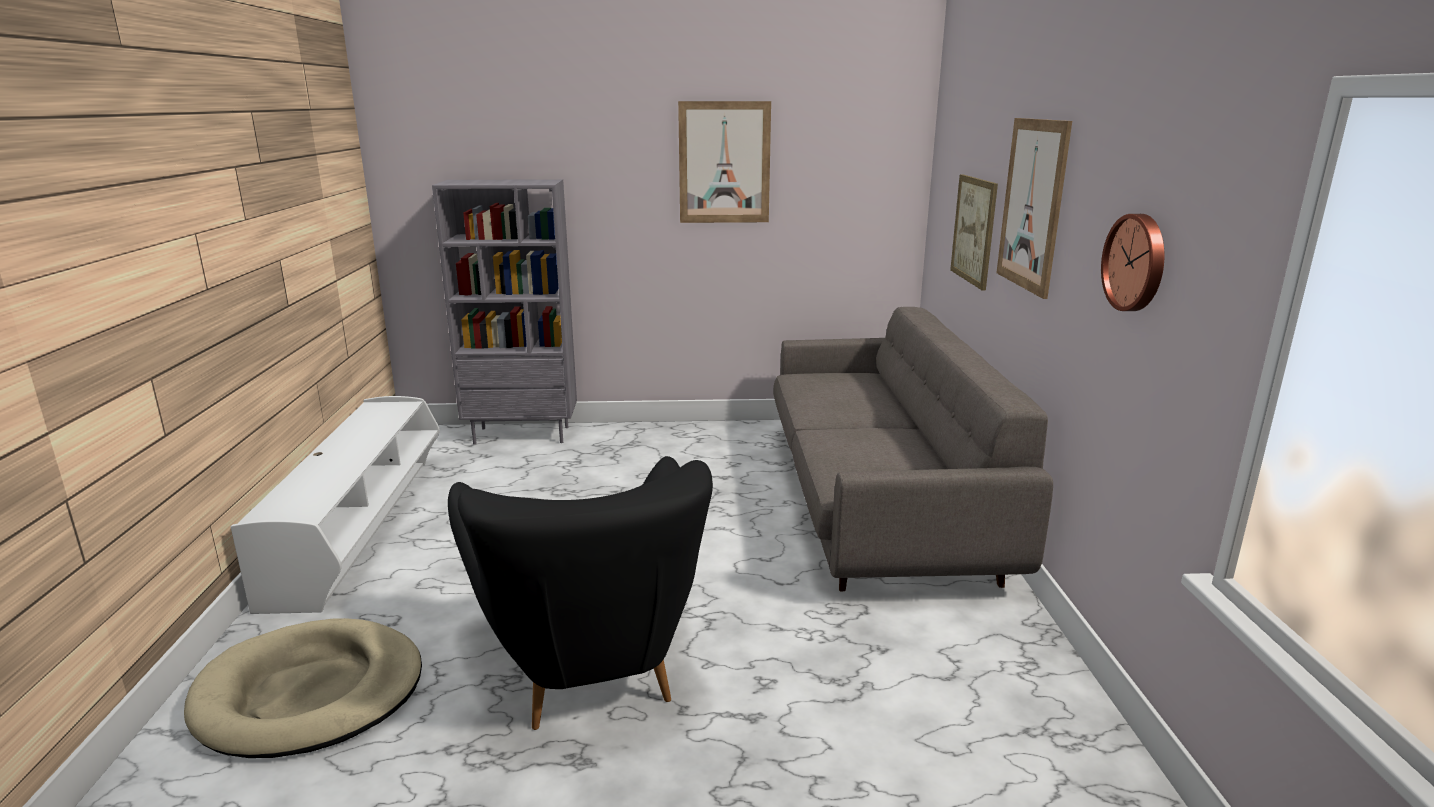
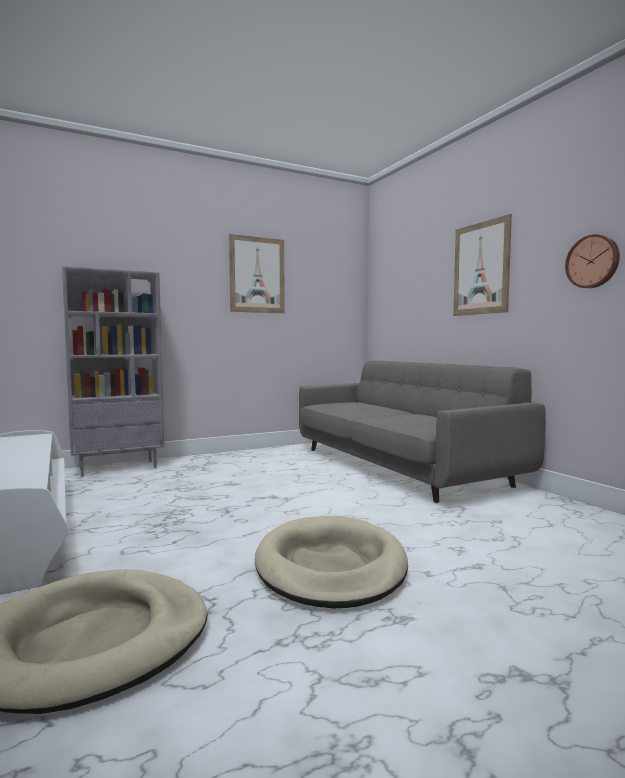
camera: 25 degrees left, 15 degrees down
(590, 666) = (330, 566): black armchair -> beige dog bed
(974, 230) = (422, 302): picture -> none

